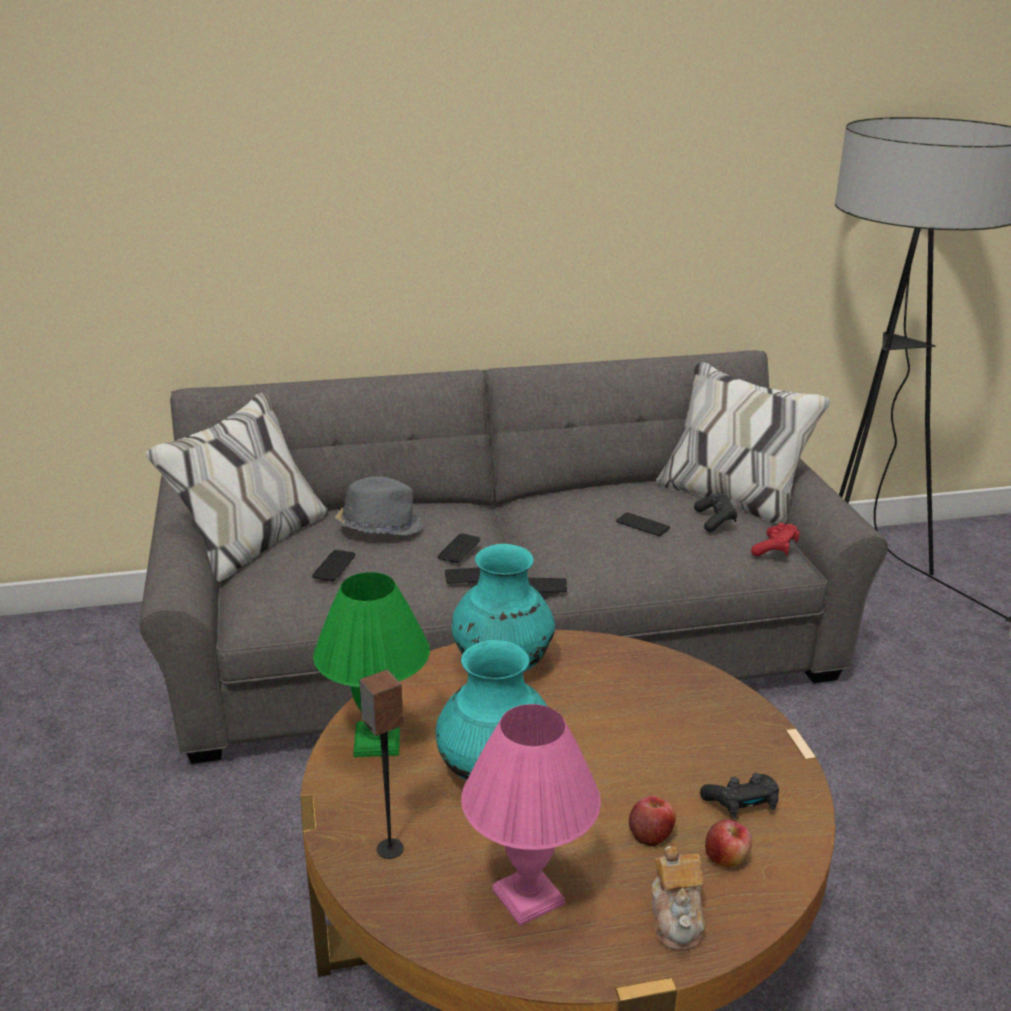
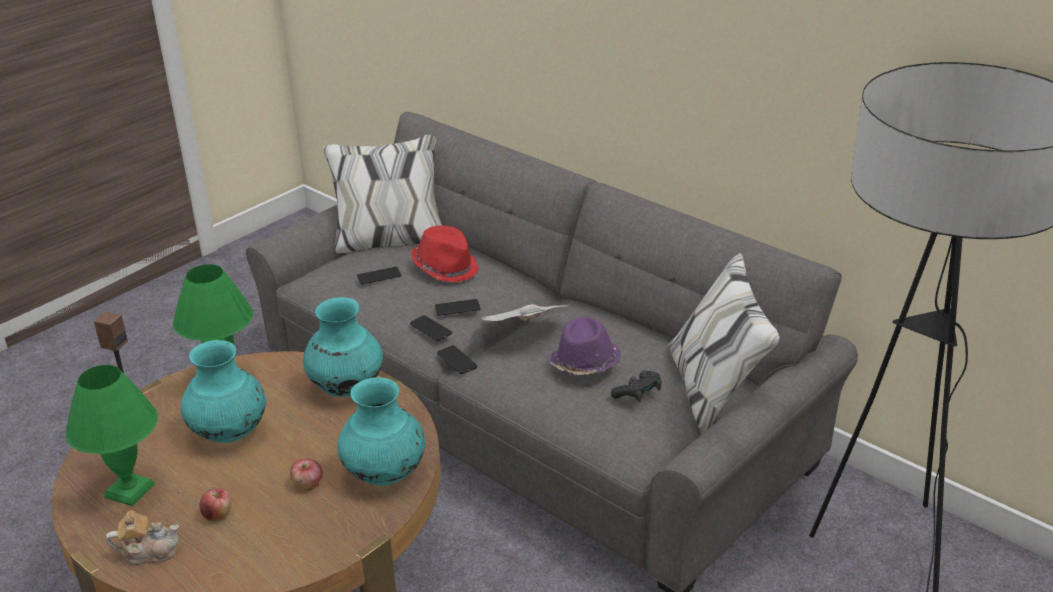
camera: 55 degrees right, 5 degrees up
(379, 528) = (445, 268): grey hat -> red hat
(526, 896) = (130, 490): pink table lamp -> green table lamp
(538, 538) = (524, 332): none -> newspaper
(642, 525) = (584, 364): phone -> purple hat
(677, 918) = (148, 552): teapot -> teapot turned 150 degrees counterclockwise
(687, 694) = (385, 475): none -> turquoise vase
(726, 858) = (217, 553): apple -> apple (308, 484)
(742, 804) = (277, 541): black game controller -> none
(775, 549) = (637, 441): red game controller -> none

